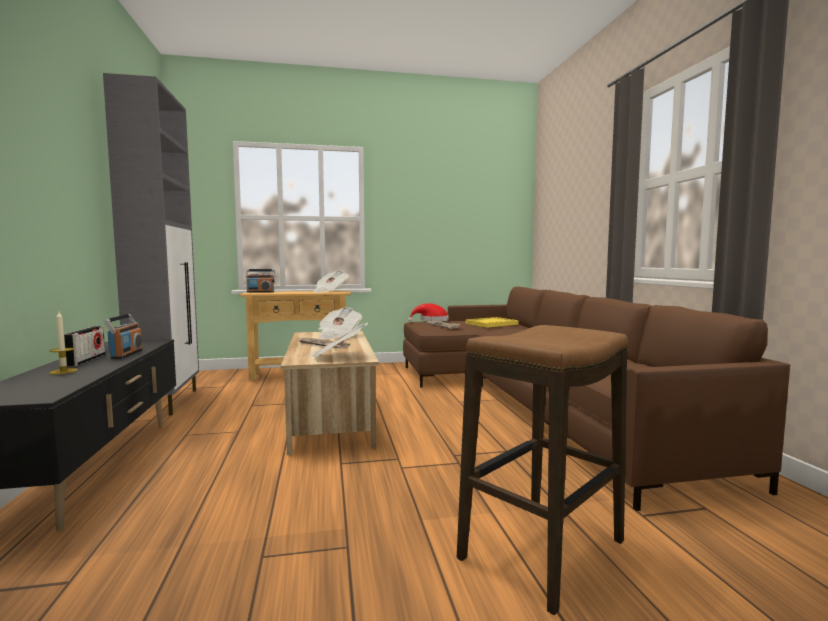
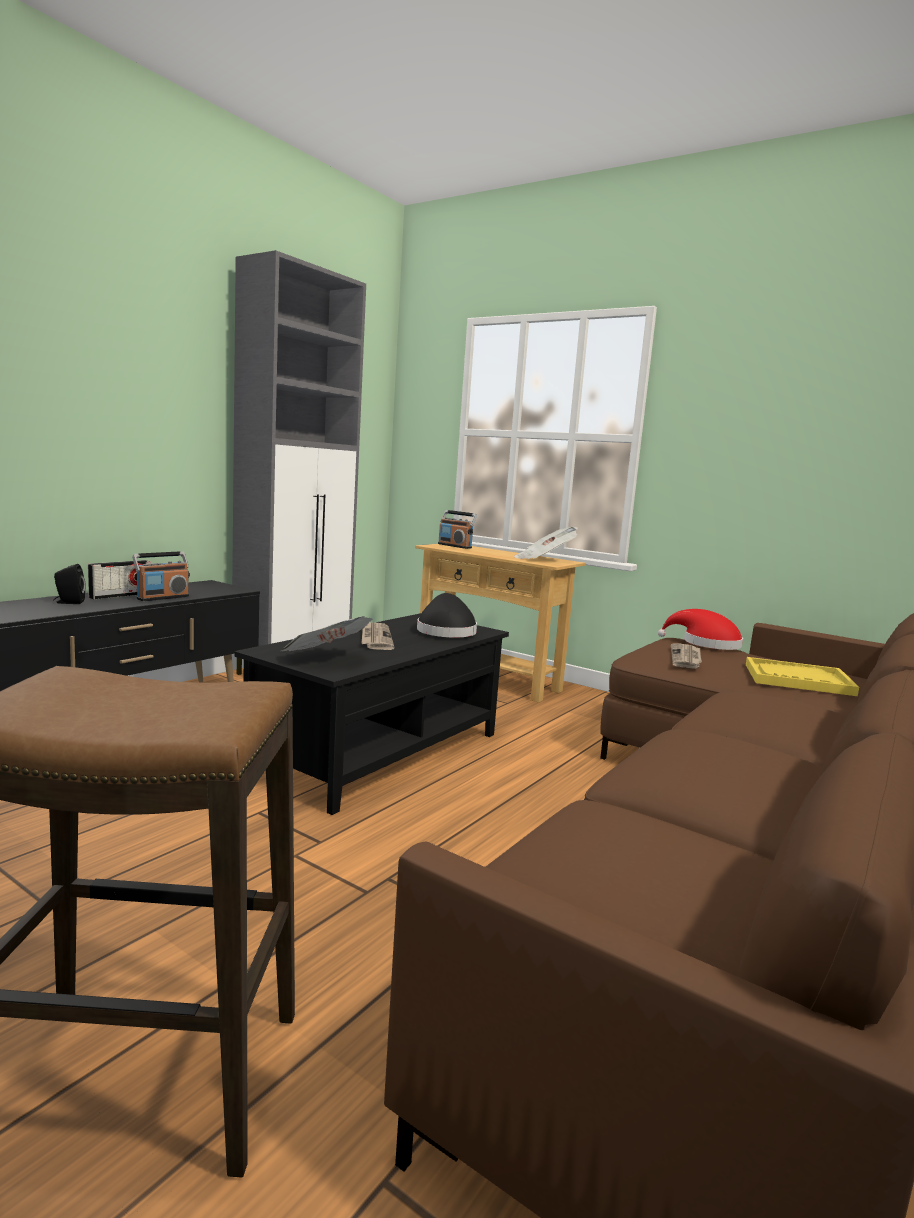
camera: 45 degrees right, 5 degrees up
(63, 371) = (68, 602): candle -> black speaker
(331, 419) = (380, 753): beige coffee table -> black coffee table
(338, 336) = (445, 631): newspaper -> black hat

